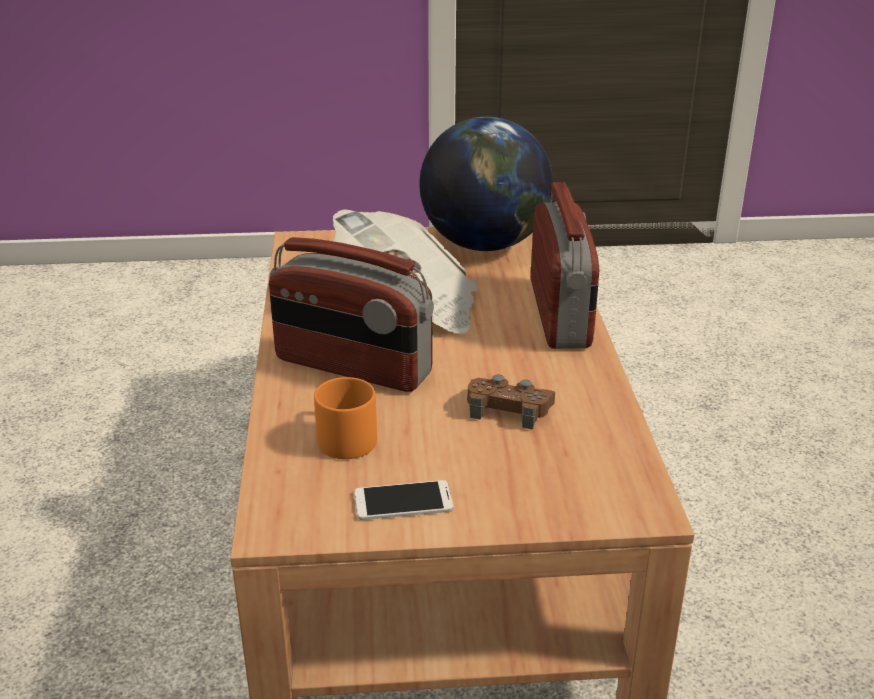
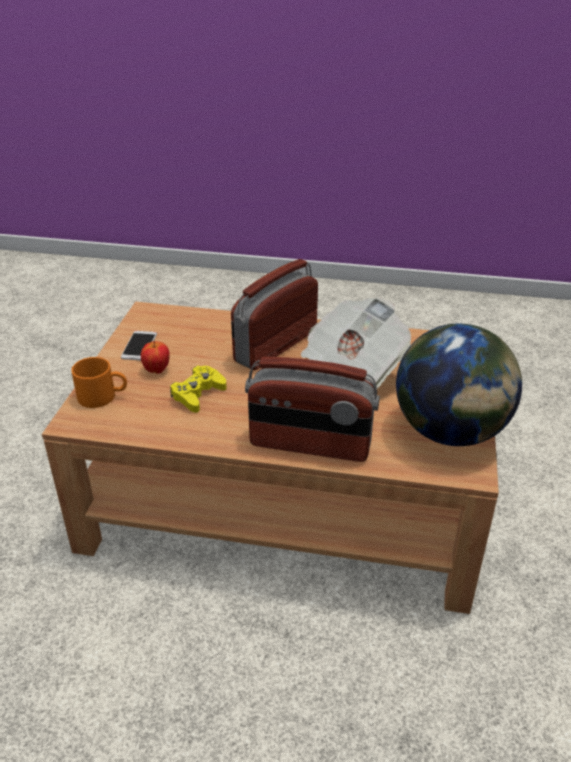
camera: 105 degrees right, 5 degrees up
(343, 435) = (206, 336): orange mug -> orange mug (103, 396)
(468, 462) = (157, 370): none -> apple
(509, 409) = (198, 394): brown game controller -> yellow game controller

